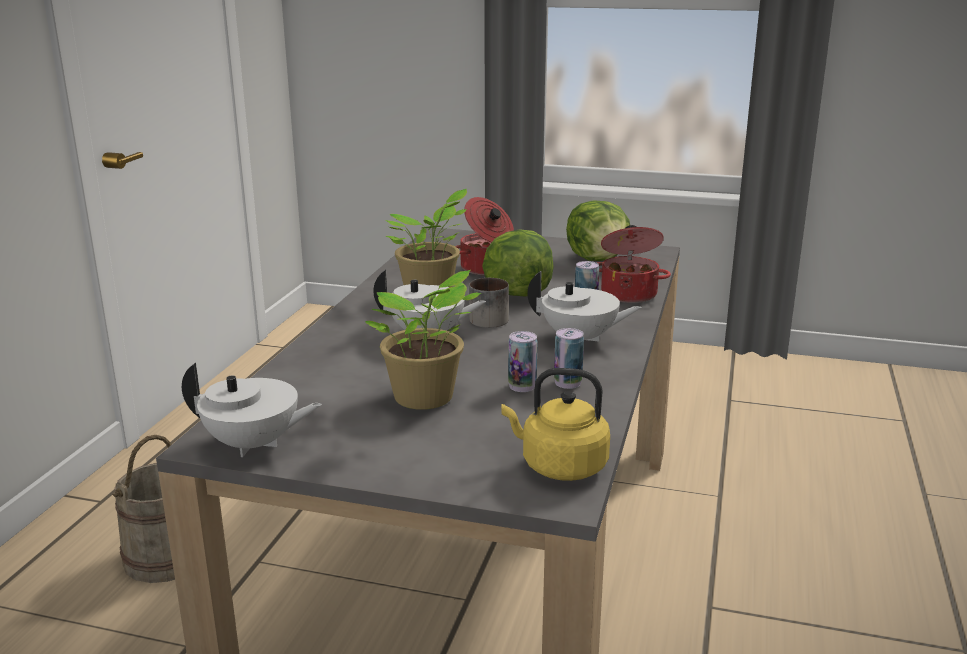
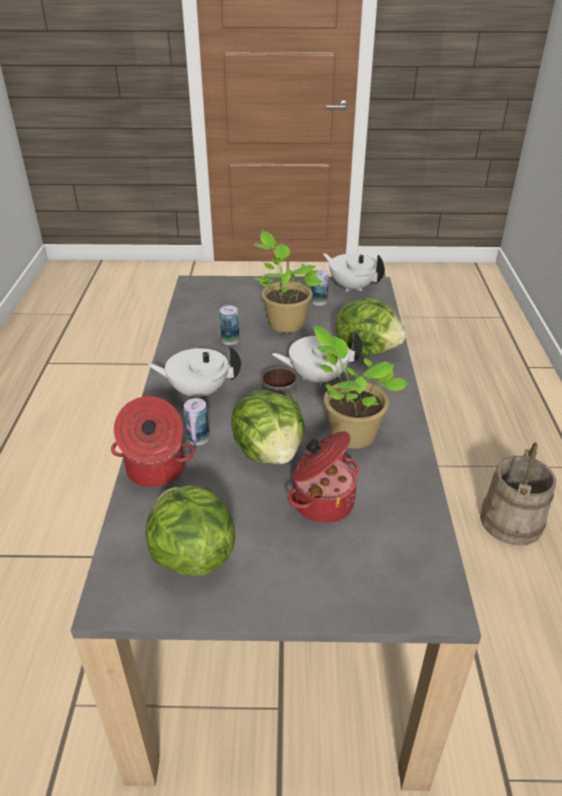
camera: 165 degrees right, 15 degrees up
(254, 445) = (352, 287): white teapot -> white teapot turned 45 degrees clockwise
(336, 355) = (367, 349): none -> lettuce
(559, 466) = (198, 296): yellow kettle -> none
(567, 383) = (201, 347): can -> can (319, 301)

